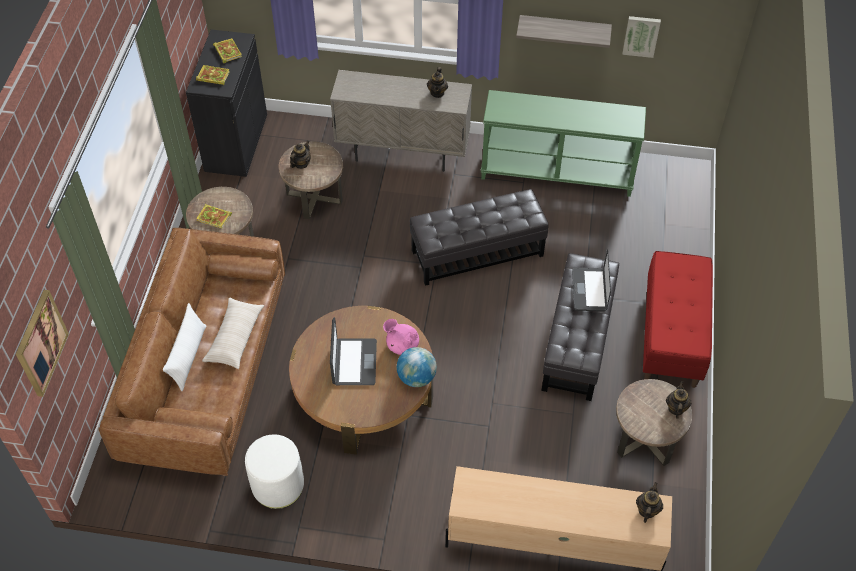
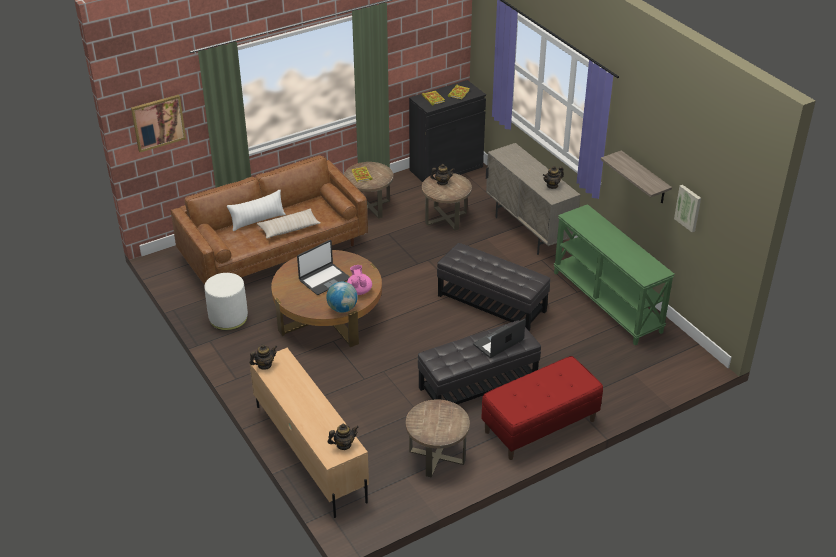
camera: 50 degrees right, 15 degrees down
(676, 408) = (451, 431): teapot -> teapot (264, 365)

